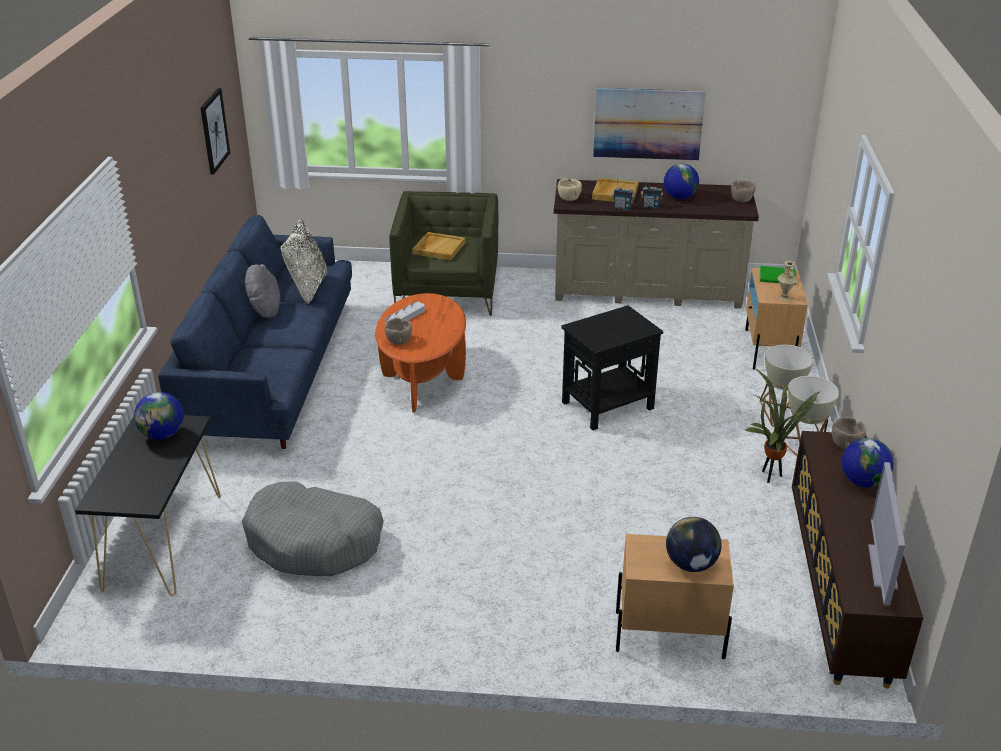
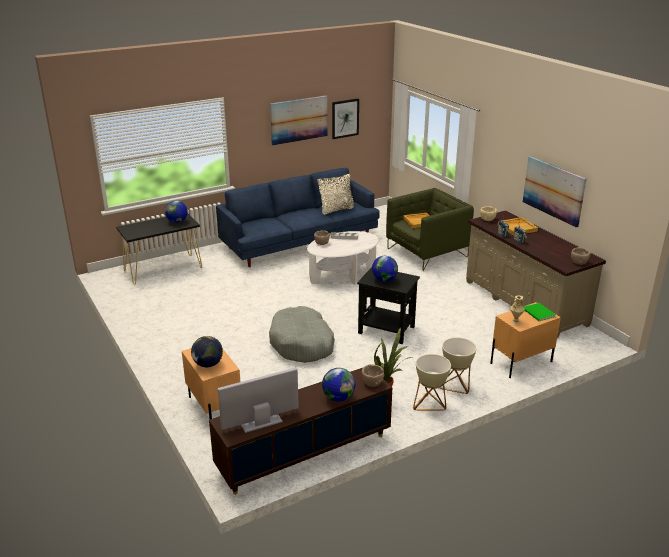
camera: 55 degrees right, 5 degrees down
(180, 157) = (299, 120): none -> picture
(265, 312) = (304, 210): grey pillow -> none
(314, 542) = (193, 298): grey dog bed -> grey dog bed (302, 344)
(423, 377) = (343, 275): orange coffee table -> white coffee table
(679, 197) = (546, 245): globe -> globe (384, 280)

